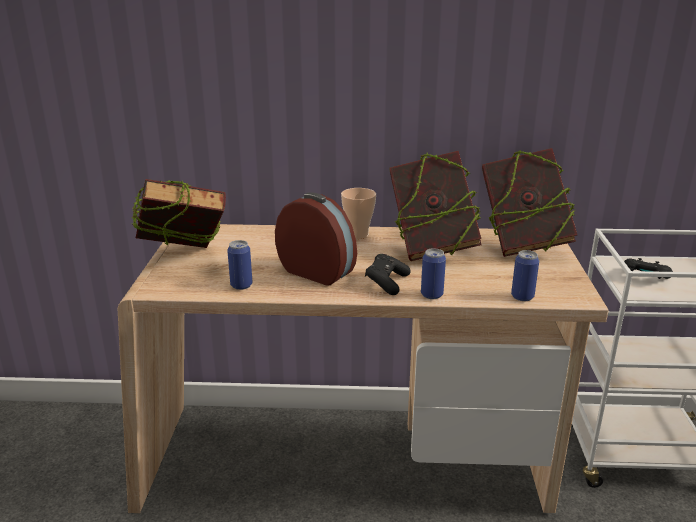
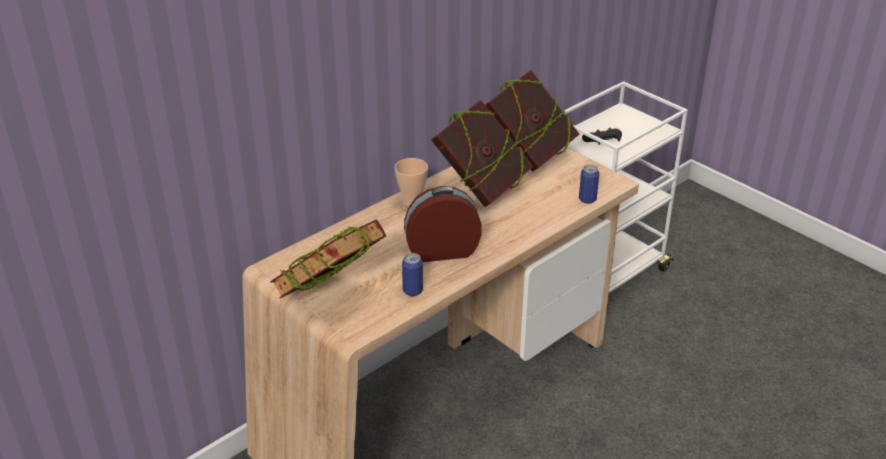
camera: 45 degrees left, 10 degrees up
(386, 283) = (499, 233): black game controller -> none
(431, 295) = (538, 227): can -> none

